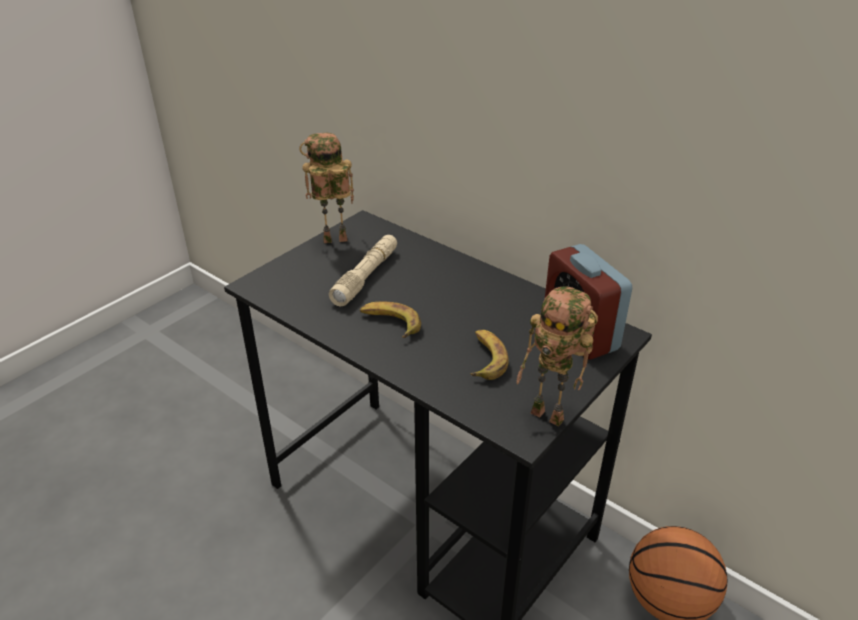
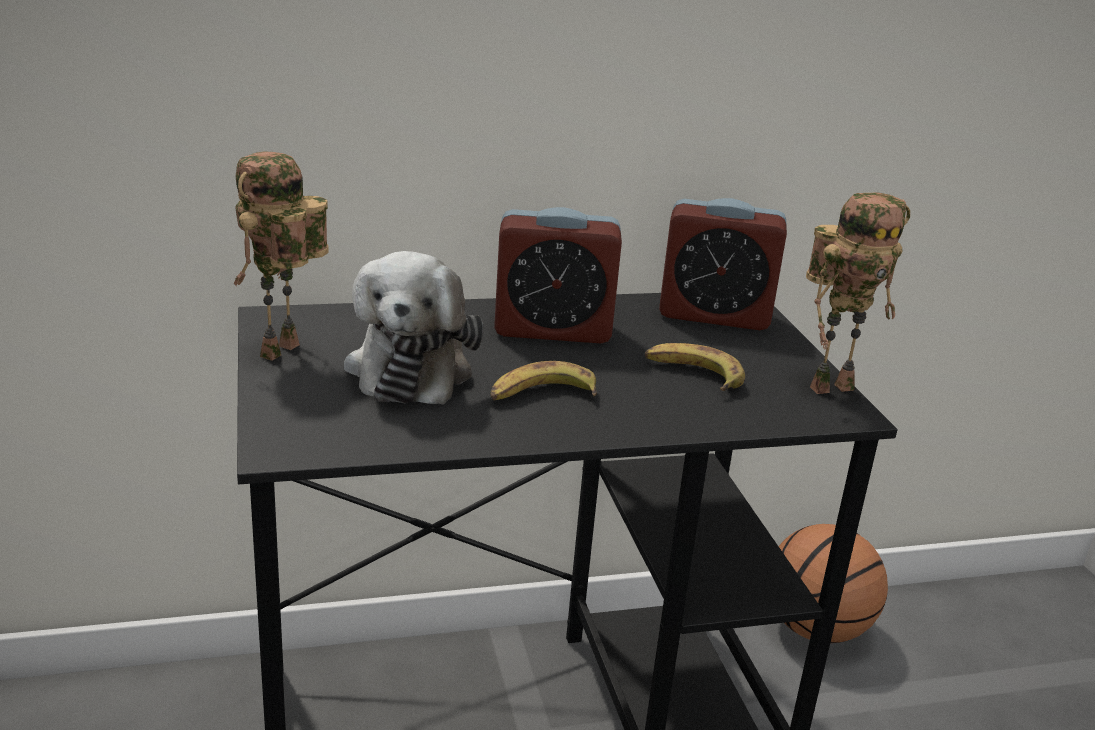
camera: 55 degrees left, 10 degrees down
(366, 277) = (411, 368): beige flashlight -> plush toy
(469, 293) = (552, 330): none -> alarm clock

